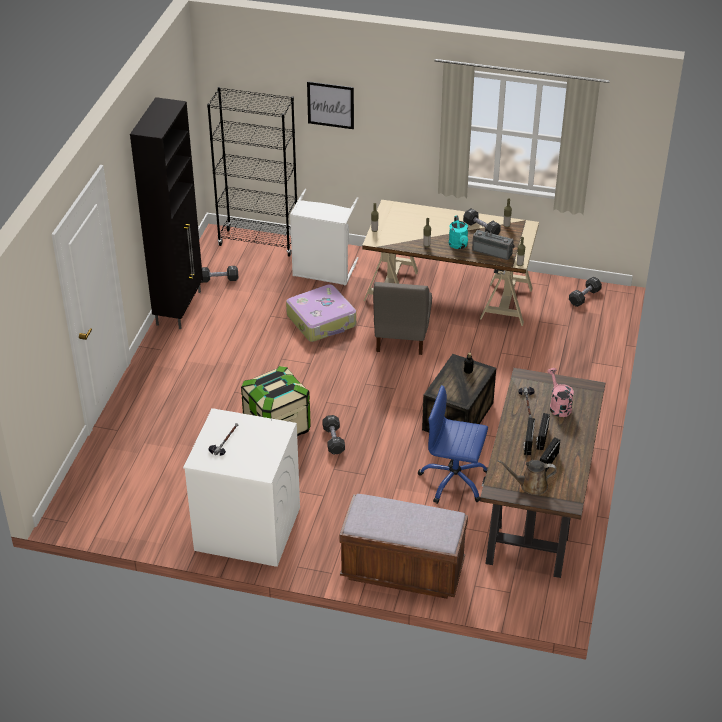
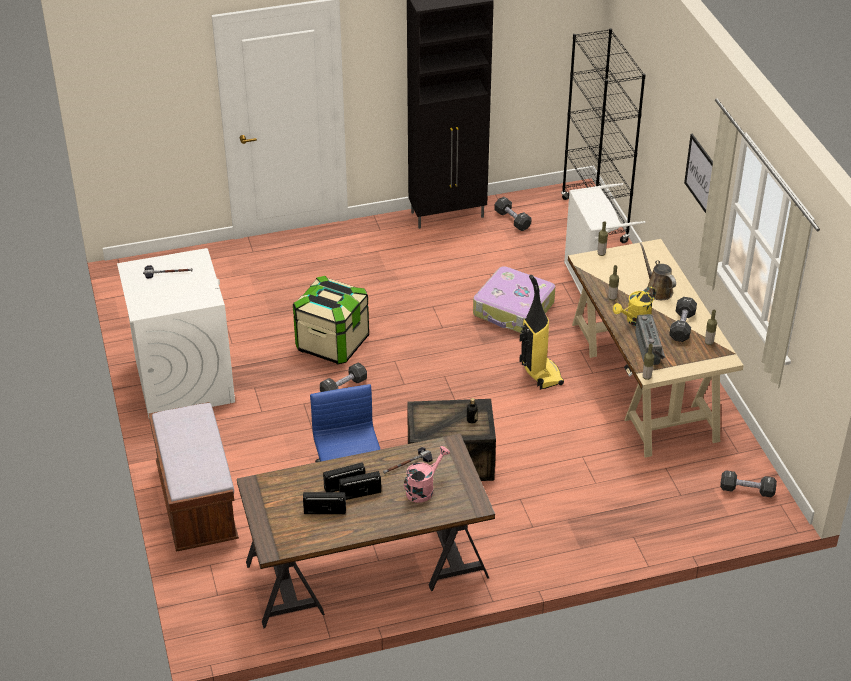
camera: 60 degrees right, 0 degrees up
(330, 105) = (666, 104): picture -> picture (701, 174)
(401, 337) = (539, 373): grey chair -> vacuum cleaner
(459, 245) = (635, 321): turquoise watering can -> yellow watering can
(530, 485) = (279, 509): brown watering can -> brown watering can (657, 290)

